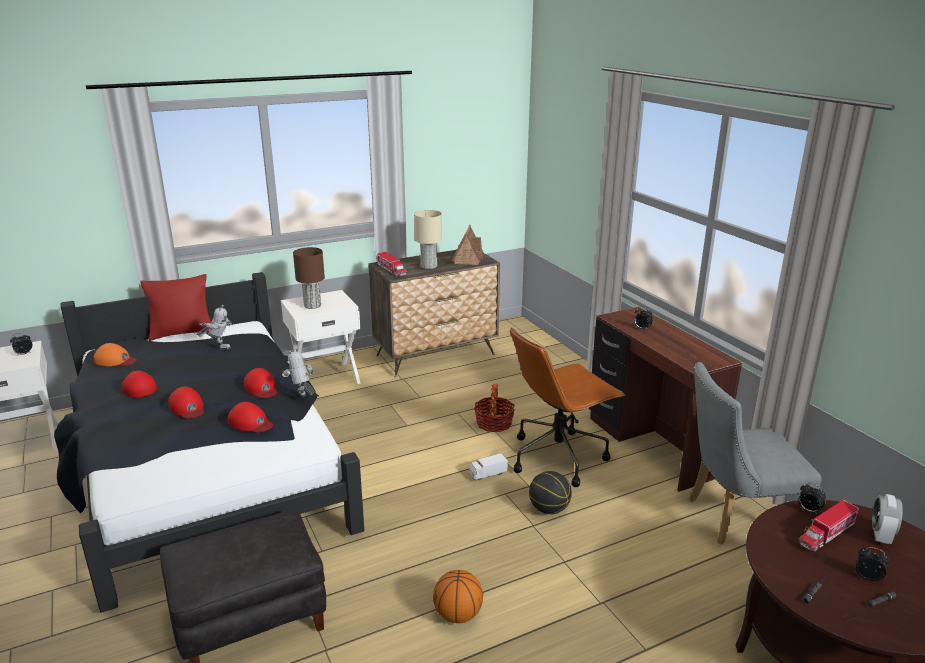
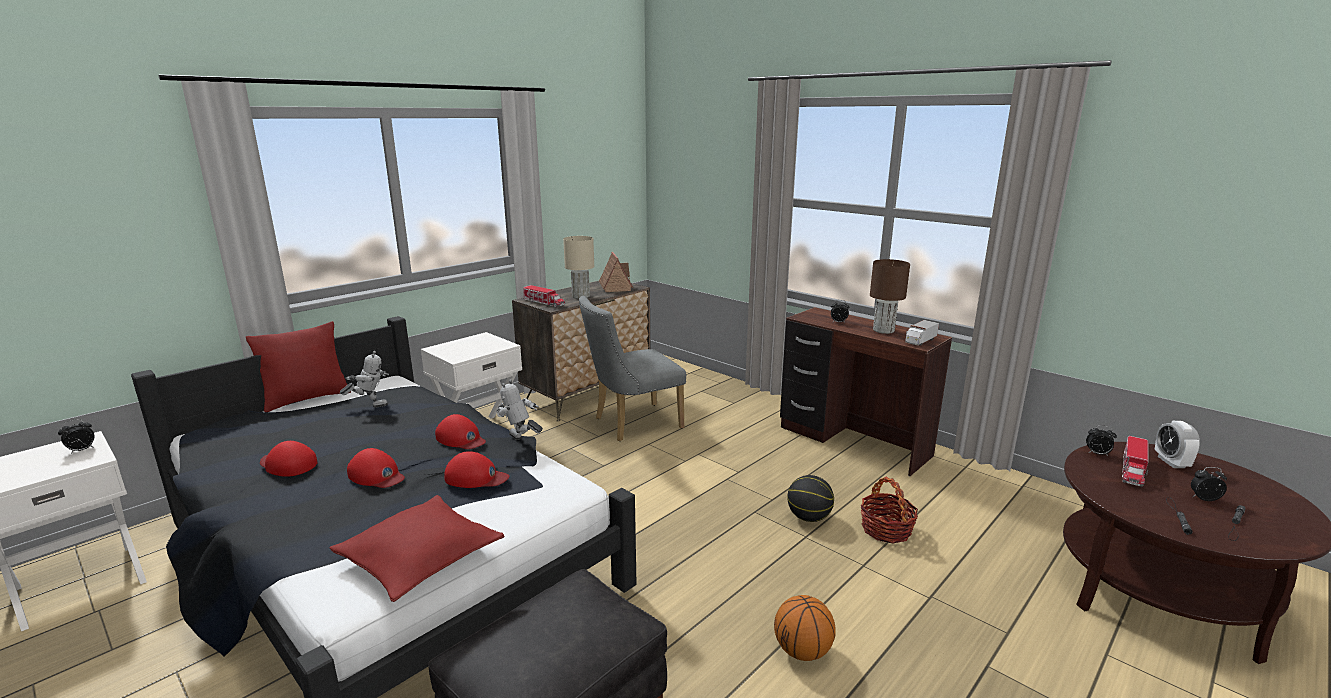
camera: 20 degrees left, 5 degrees down
(115, 360) = (231, 439): orange cap -> none
(180, 476) = (420, 558): none -> red pillow
(313, 305) = (465, 349): brown table lamp -> brown table lamp (884, 330)
(487, 474) = (722, 496): toy truck -> toy truck (920, 341)
(494, 423) = (693, 447): basket -> basket (886, 529)
(558, 456) = (779, 466): brown office chair -> none
(734, 518) = (974, 489): grey chair -> grey chair (632, 424)

